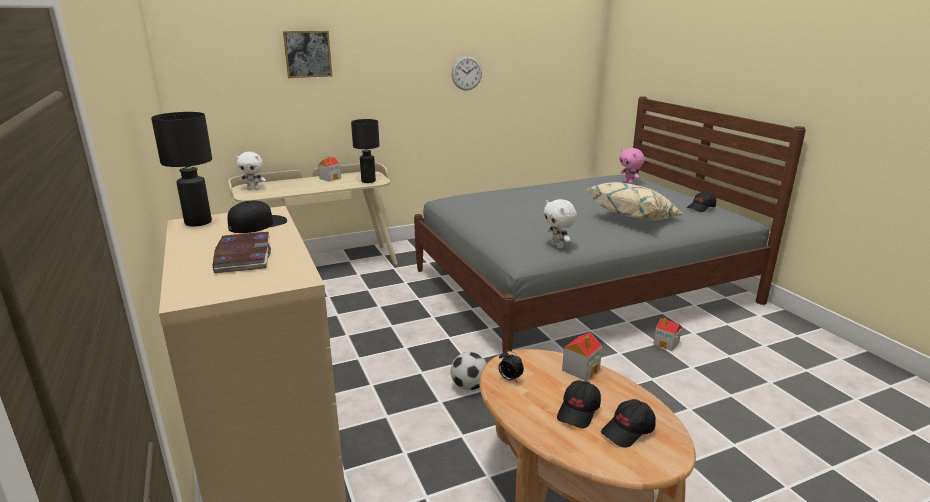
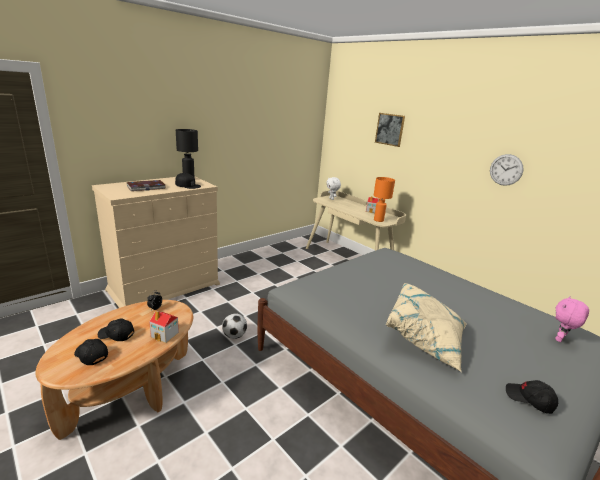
camera: 70 degrees right, 0 degrees up
(368, 181) = (378, 220): black table lamp -> orange table lamp
(558, 246) = (319, 298): white plush toy -> none
(666, 344) = (342, 454): toy house -> none

